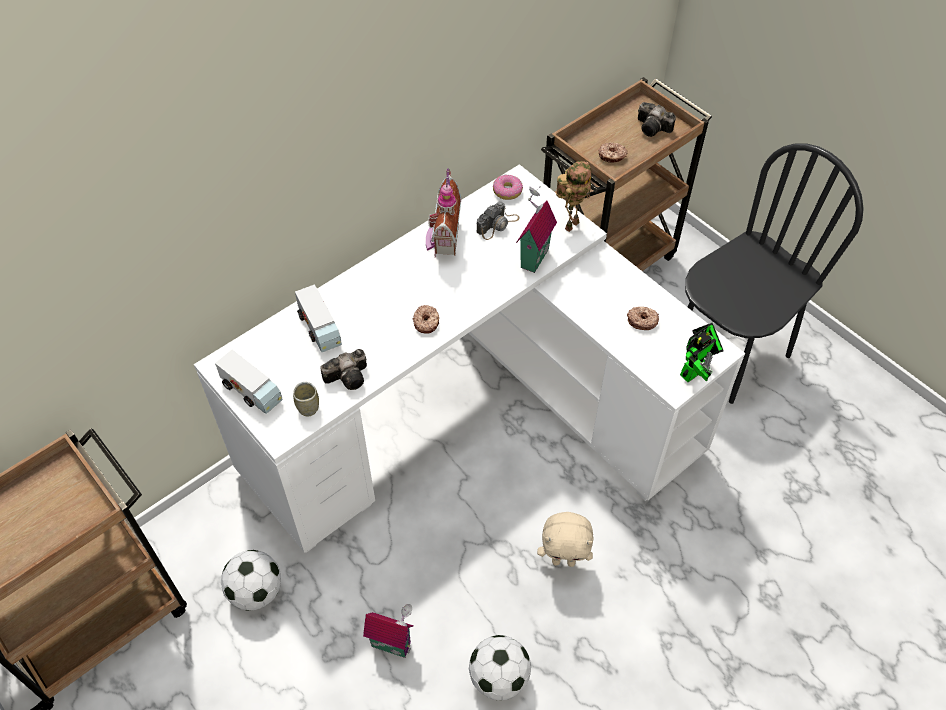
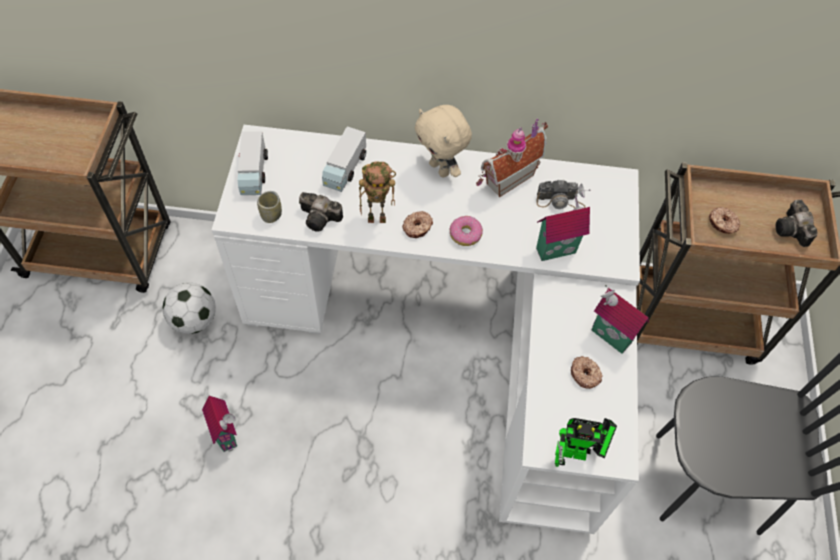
camera: 45 degrees right, 5 degrees up
(498, 677) = (260, 527): football -> none
(507, 191) = (601, 182): donut -> donut (465, 234)
(564, 560) = (393, 499): beige plush toy -> beige plush toy (440, 169)
(571, 224) = (619, 249): toy robot -> toy robot (378, 218)
(628, 286) = (609, 338): none -> toy house

